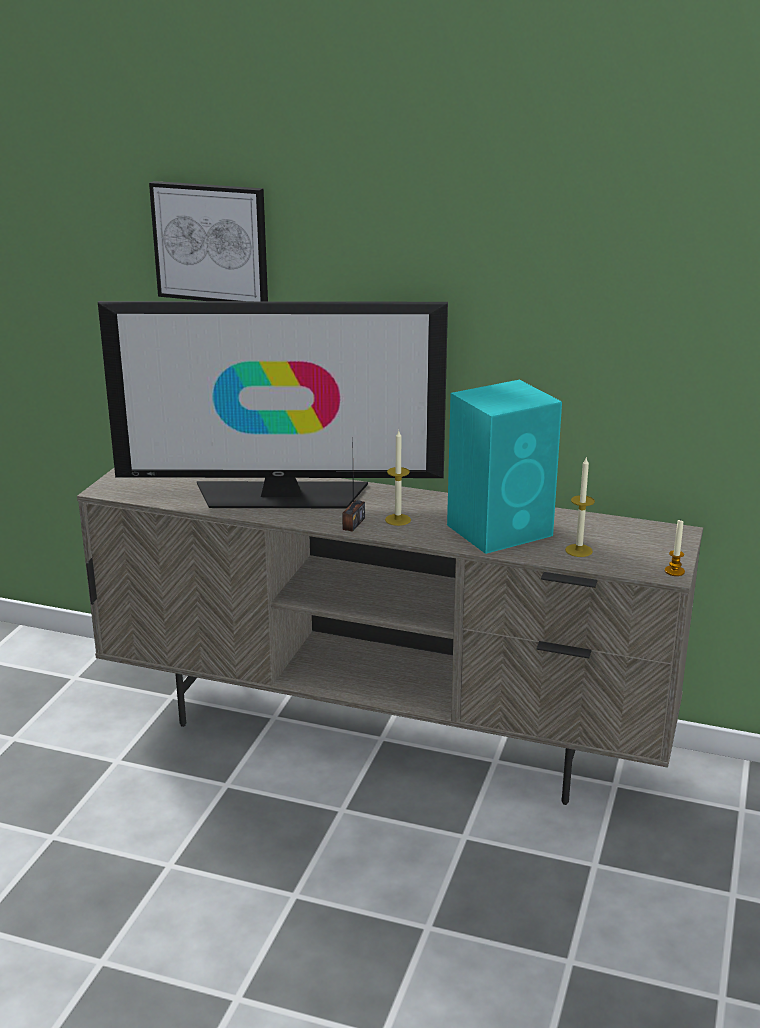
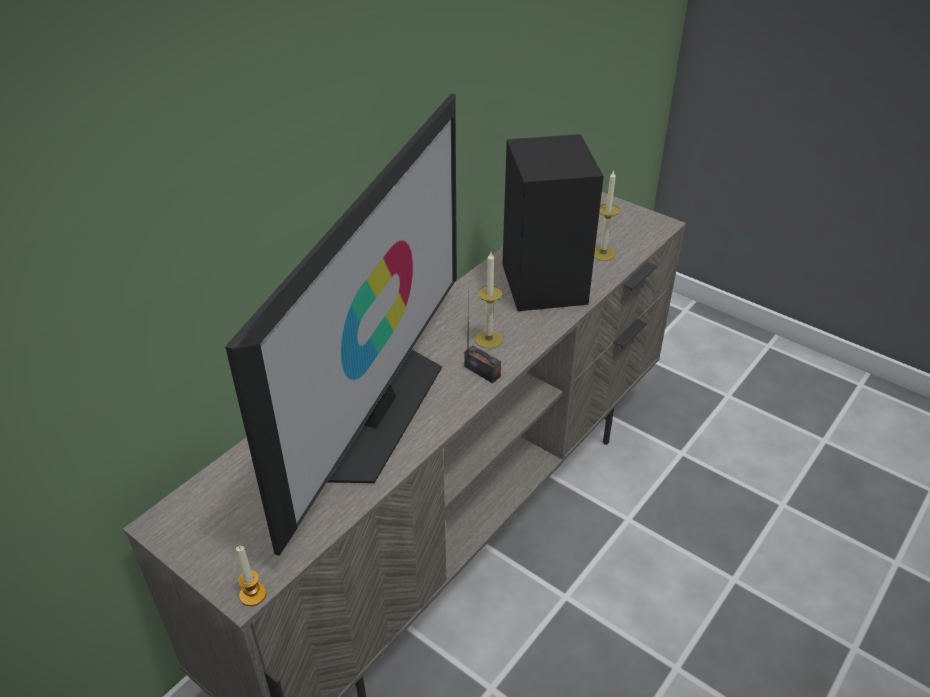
camera: 70 degrees left, 15 degrees up
(211, 242) = (153, 174): picture -> none
(501, 530) = (543, 282): turquoise speaker -> black speaker
(674, 571) = (658, 220): candle -> candle (252, 594)

